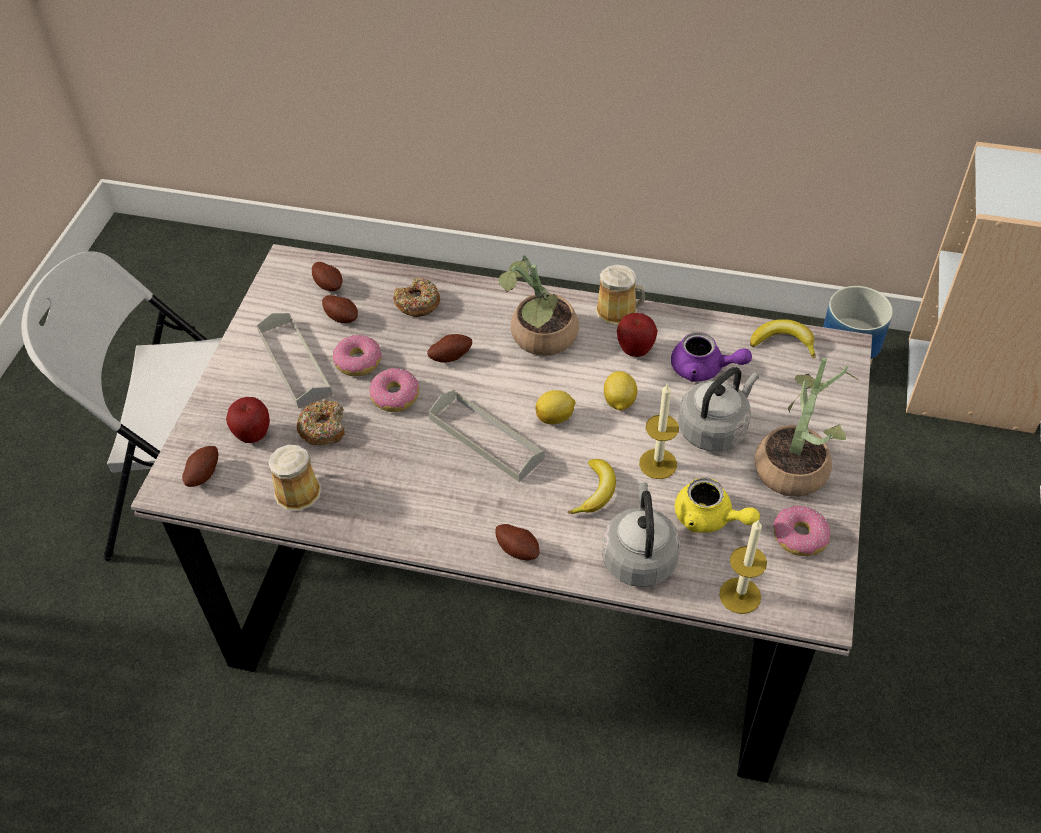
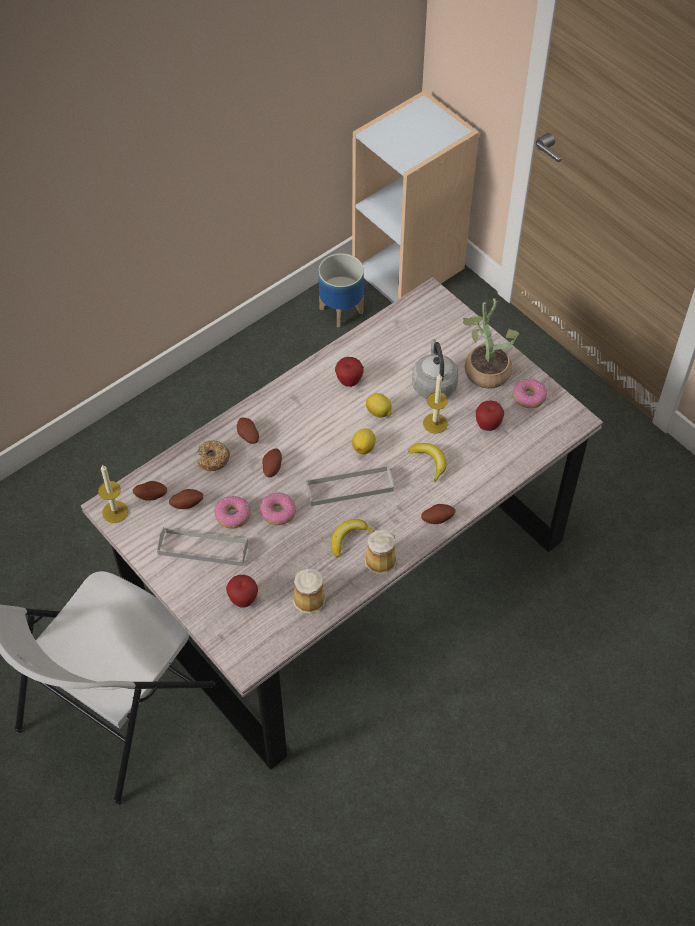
camera: 55 degrees left, 5 degrees up
(202, 474) = (251, 641): potato -> potato (248, 436)
(323, 428) = (270, 561): donut -> none
(540, 341) = (301, 419): potted plant -> none
(619, 311) = (313, 369): mug -> mug (382, 559)
(639, 556) = (485, 469): grey kettle -> none
(704, 369) = (390, 361): purple teapot -> none
(709, 519) = (488, 425): yellow teapot -> apple
(740, 595) = (542, 444): candle -> candle (115, 512)
(783, 342) = (404, 316): banana -> banana (349, 538)

